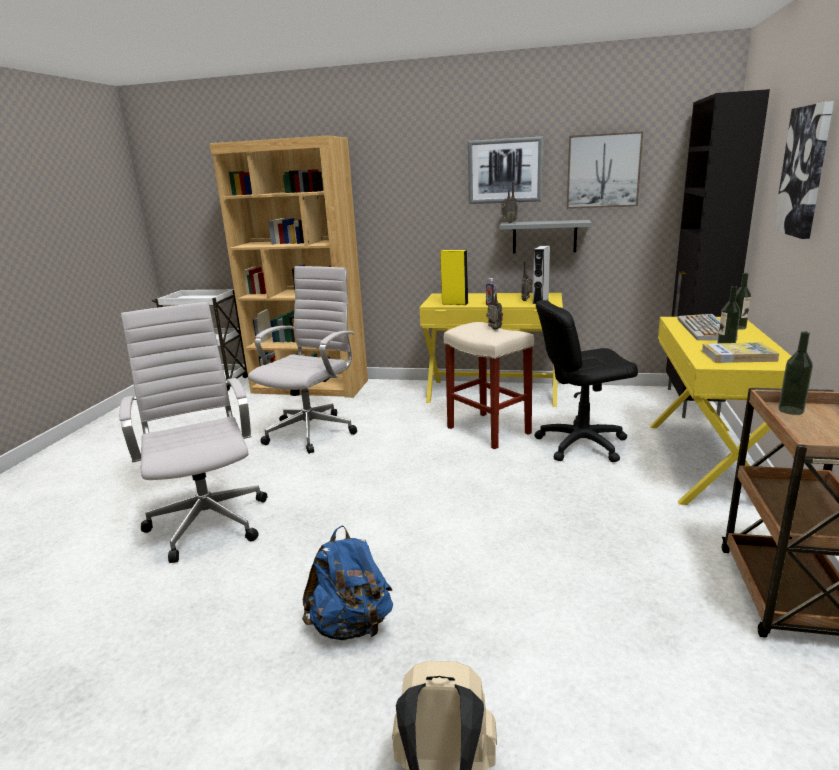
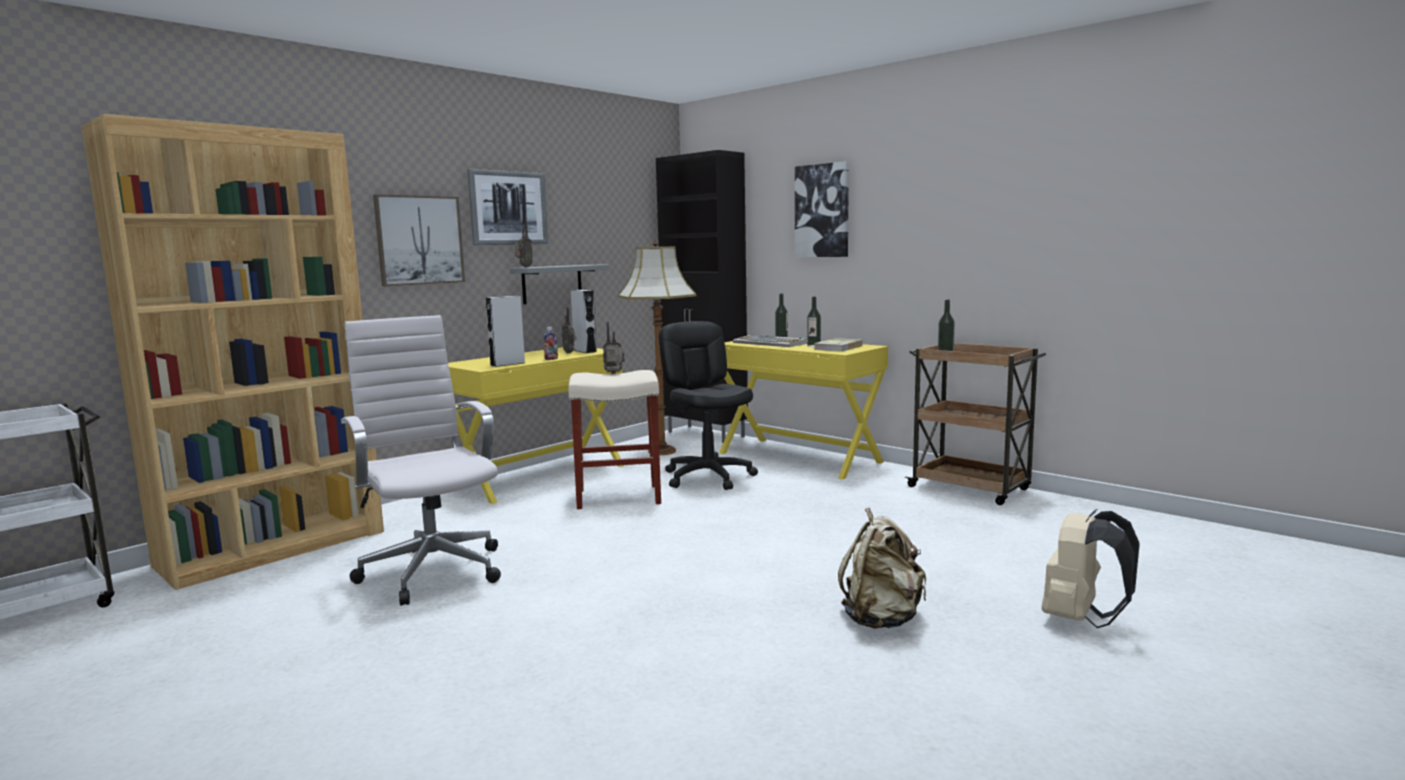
camera: 60 degrees left, 10 degrees down
(208, 520) = (566, 671): white office chair -> none
(351, 625) = (882, 619): blue backpack -> beige backpack
(455, 303) = (507, 364): yellow speaker -> grey speaker
(581, 444) = (708, 477): black office chair -> black office chair turned 135 degrees clockwise
(603, 171) = (596, 215): picture -> picture (419, 240)
(612, 405) = (662, 451): none -> floor lamp

